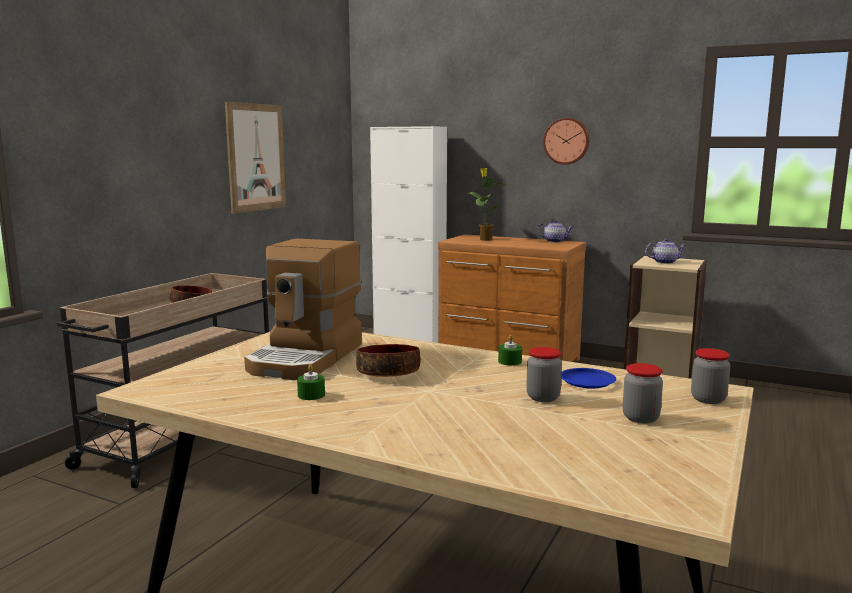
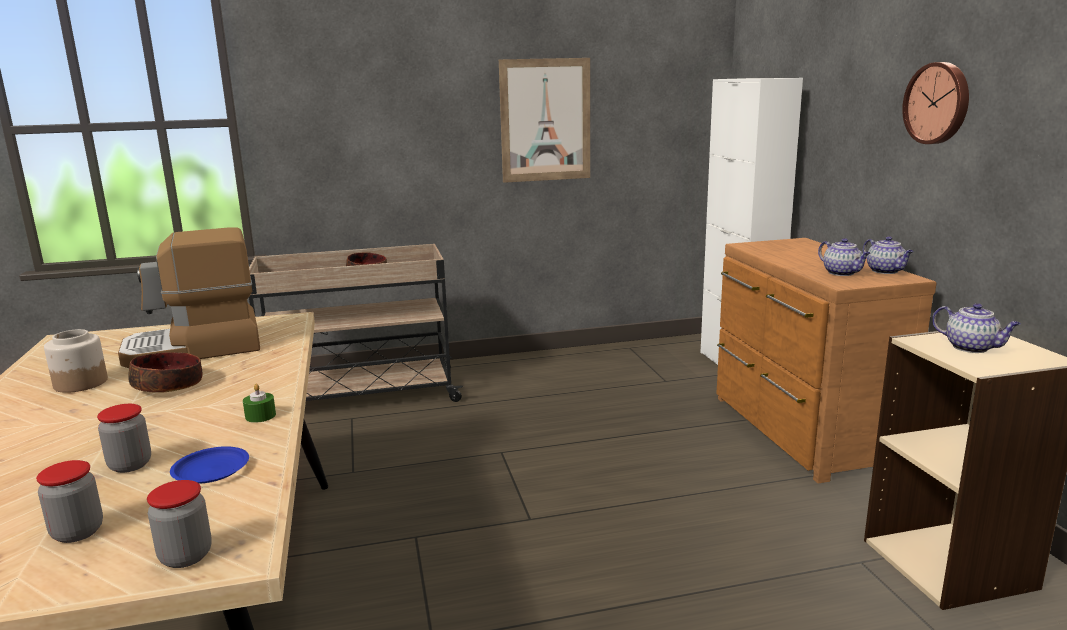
camera: 50 degrees right, 5 degrees up
(311, 395) = (80, 383): green candle -> jar
(485, 239) = (794, 250): potted plant -> none
(543, 244) = (842, 273): none -> teapot

